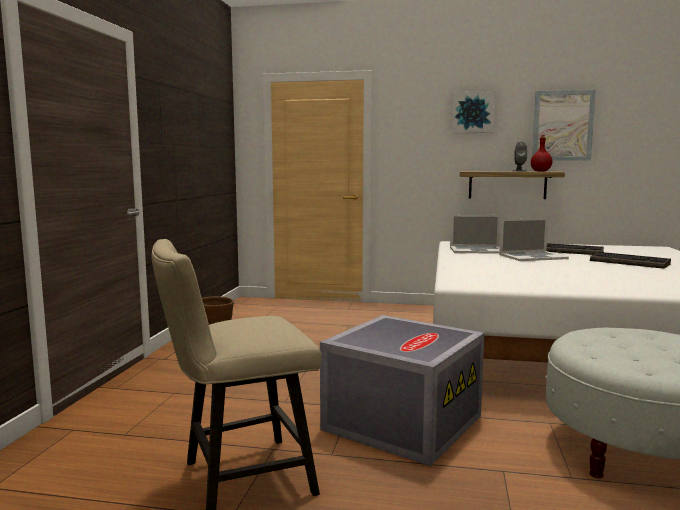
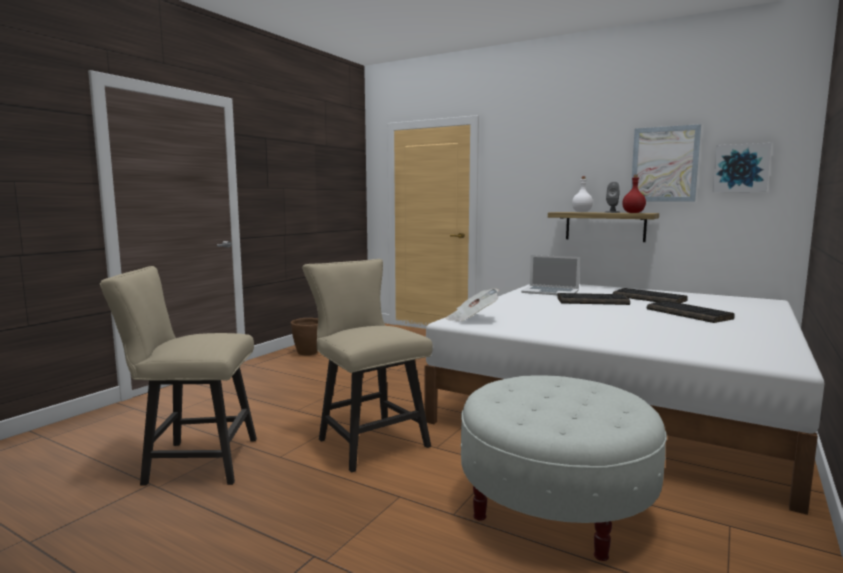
camera: 20 degrees right, 0 degrees up
(401, 421) = (367, 441): grey storage box -> beige chair
(469, 281) = (472, 319): none -> newspaper
(473, 112) = (571, 152): picture -> picture (741, 168)
(487, 171) = (582, 212): none -> white bottle
(532, 256) = (593, 301): laptop -> keyboard

